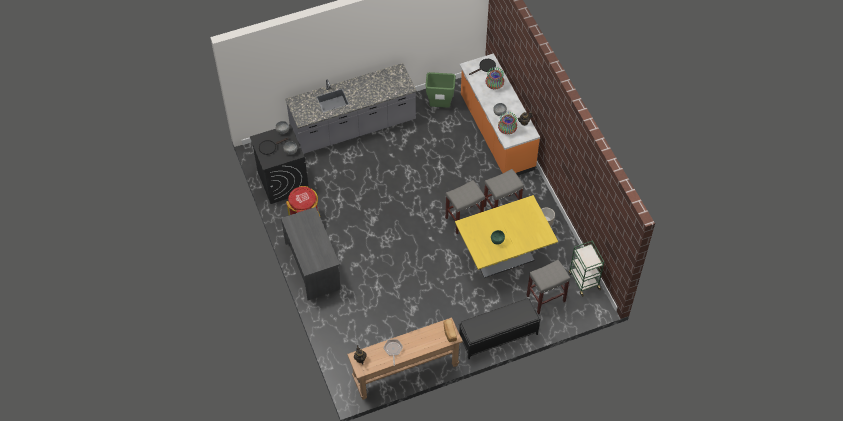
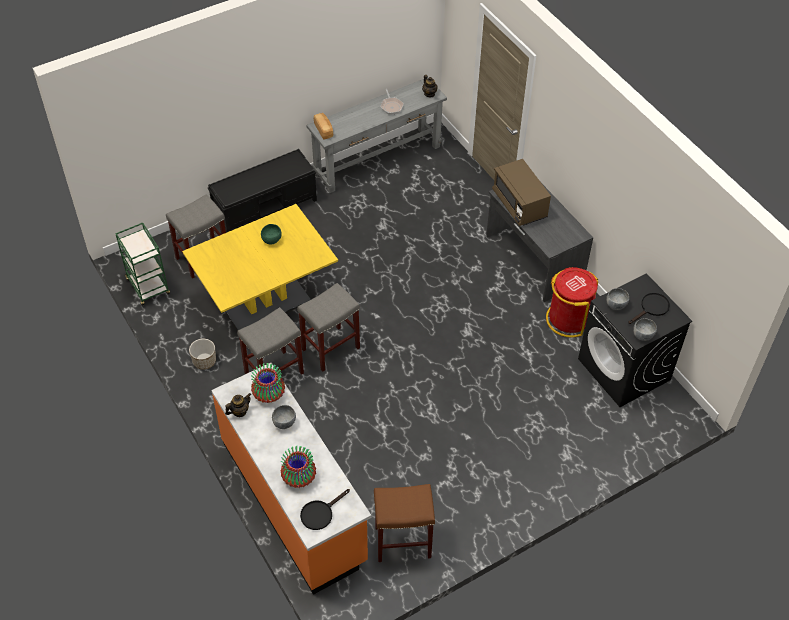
camera: 170 degrees right, 5 degrees down
(321, 249) = (519, 204): none -> brown microwave
(353, 128) = (544, 476): grey counter -> none
(405, 371) = (377, 159): brown console table -> grey console table
(440, 106) = (402, 542): green trash can -> brown stool

